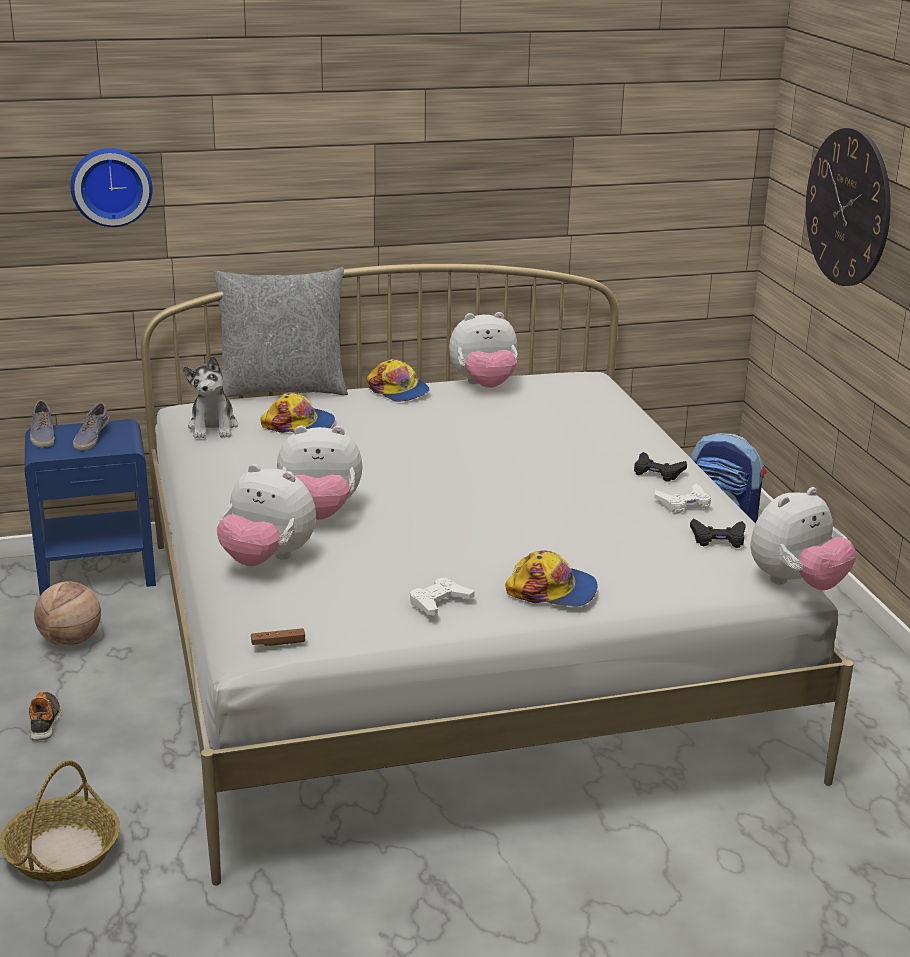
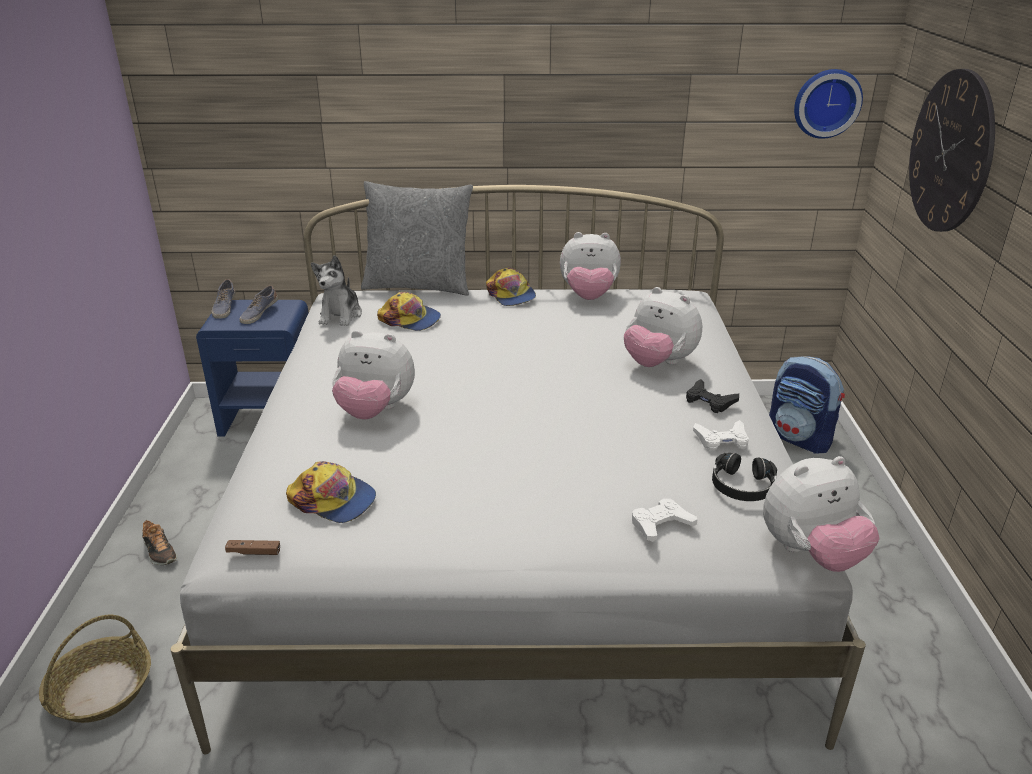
camera: 15 degrees right, 5 degrees up
(45, 721) = (159, 552): shoe -> shoe turned 135 degrees clockwise
(71, 641) = (219, 478): basketball -> none
(111, 186) = (275, 103): wall clock -> wall clock (826, 103)
(267, 560) = (300, 455): plush toy -> plush toy (658, 363)
(439, 602) = (428, 526): white game controller -> white game controller (661, 524)
(552, 590) = (545, 527): cap -> cap (333, 500)
(718, 538) = (742, 486): black game controller -> black headphones

